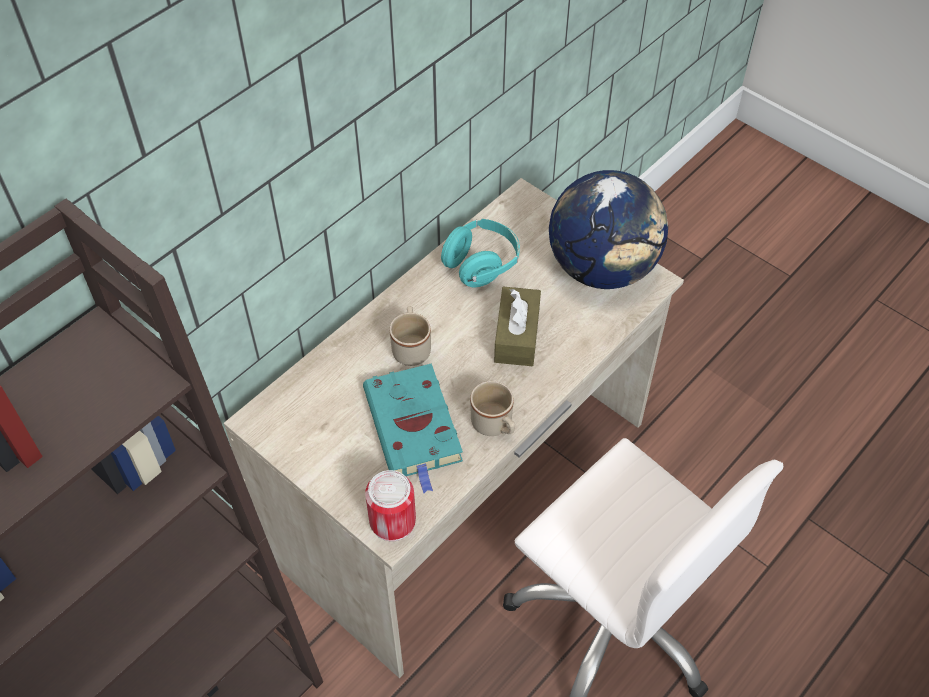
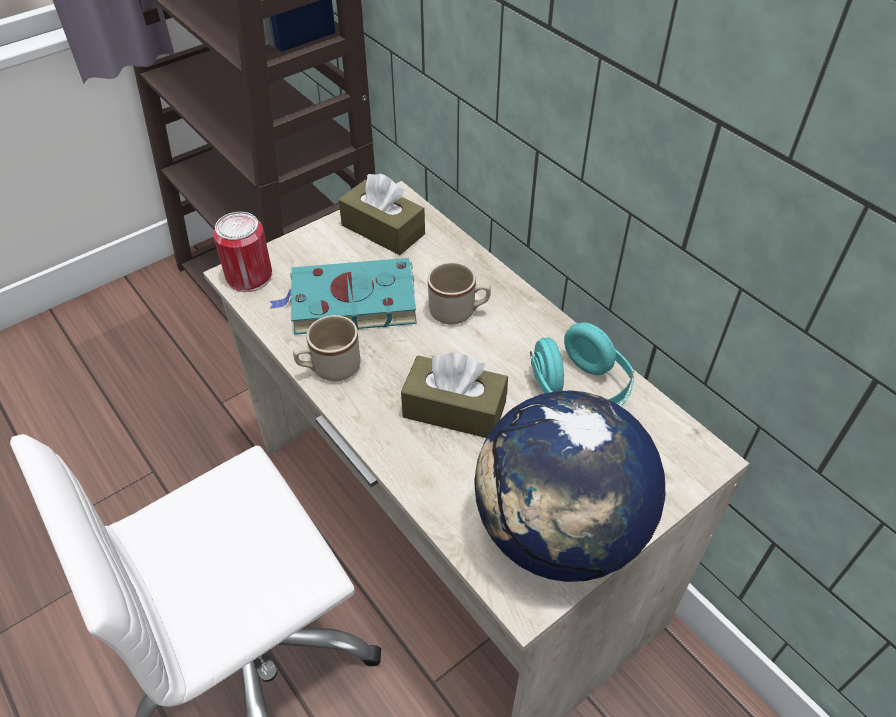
camera: 100 degrees right, 5 degrees down
(307, 423) = (383, 230): none -> brown tissue box

